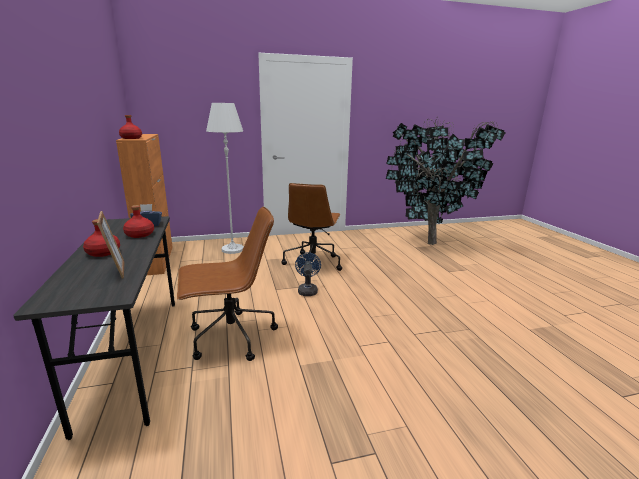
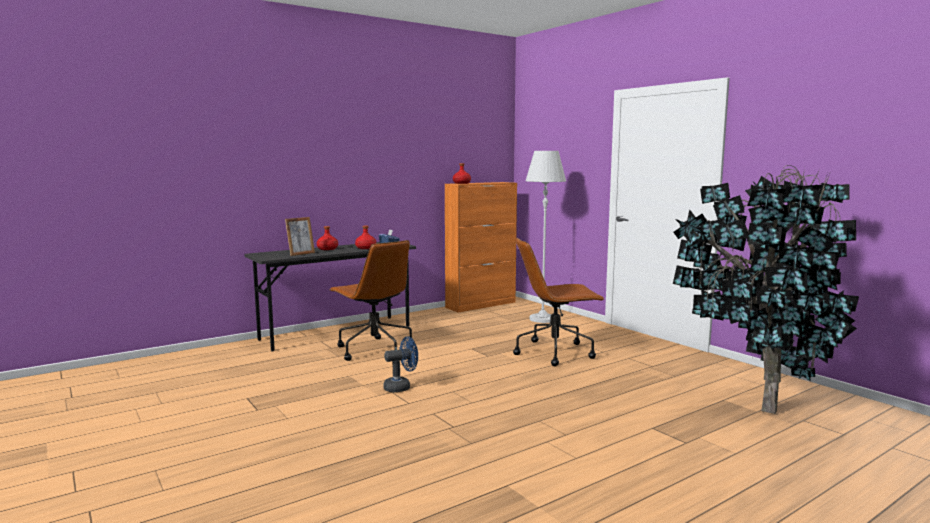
camera: 70 degrees right, 10 degrees down
(307, 290) = (484, 359): blue fan -> blue fan (401, 387)

